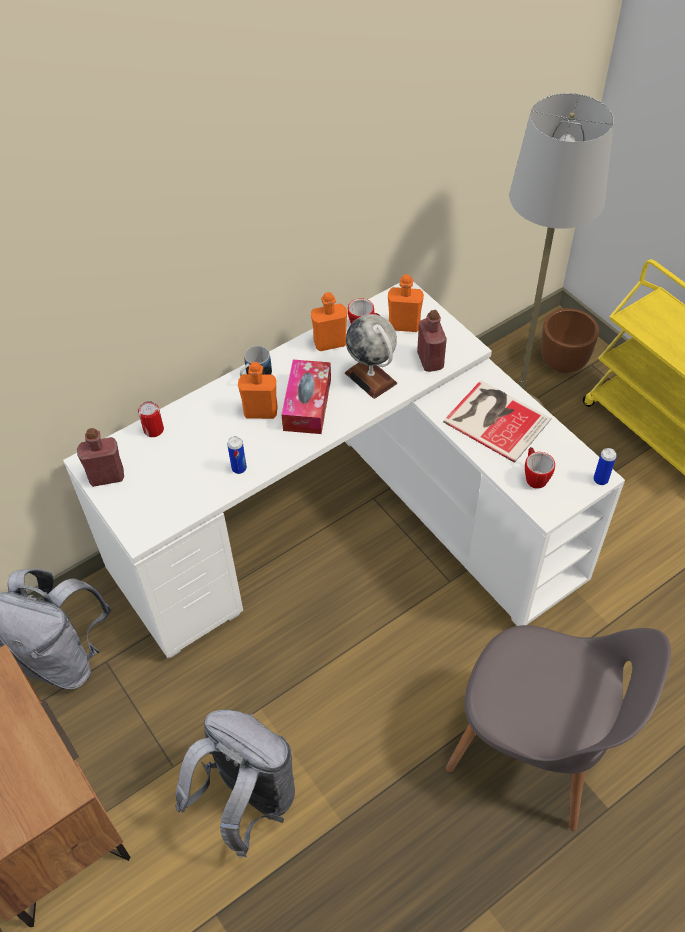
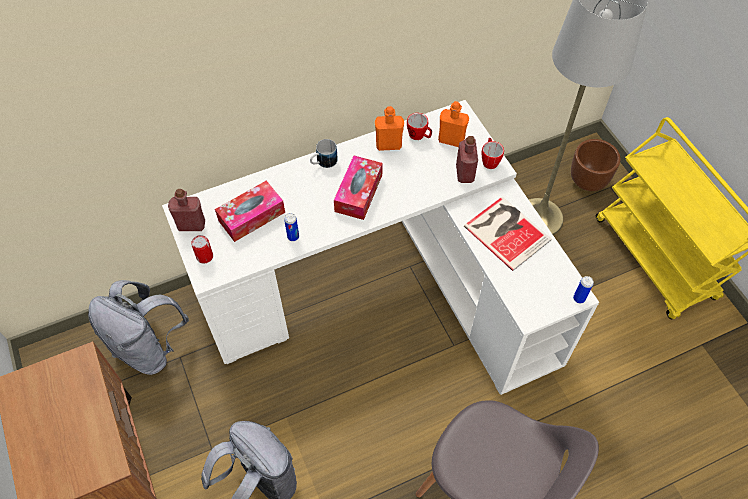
camera: 10 degrees right, 5 degrees up
(153, 430) = (235, 193): can -> can (205, 256)
(181, 454) = (251, 216): none -> tissue box
(260, 412) = (321, 193): orange bottle -> none
(371, 378) = (414, 180): globe -> none
(534, 476) = (526, 285): mug -> mug (489, 160)

